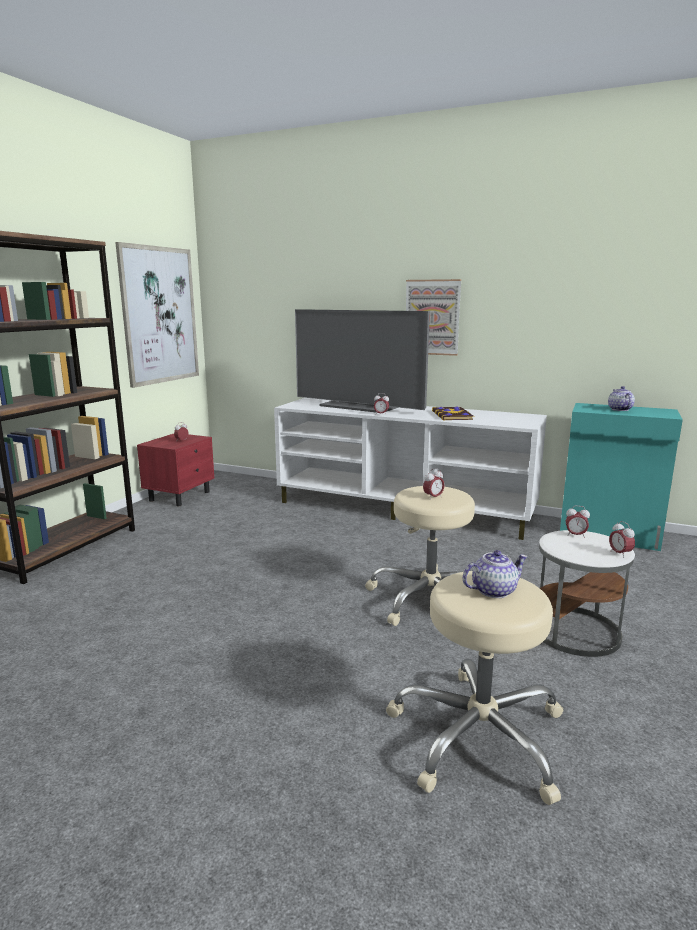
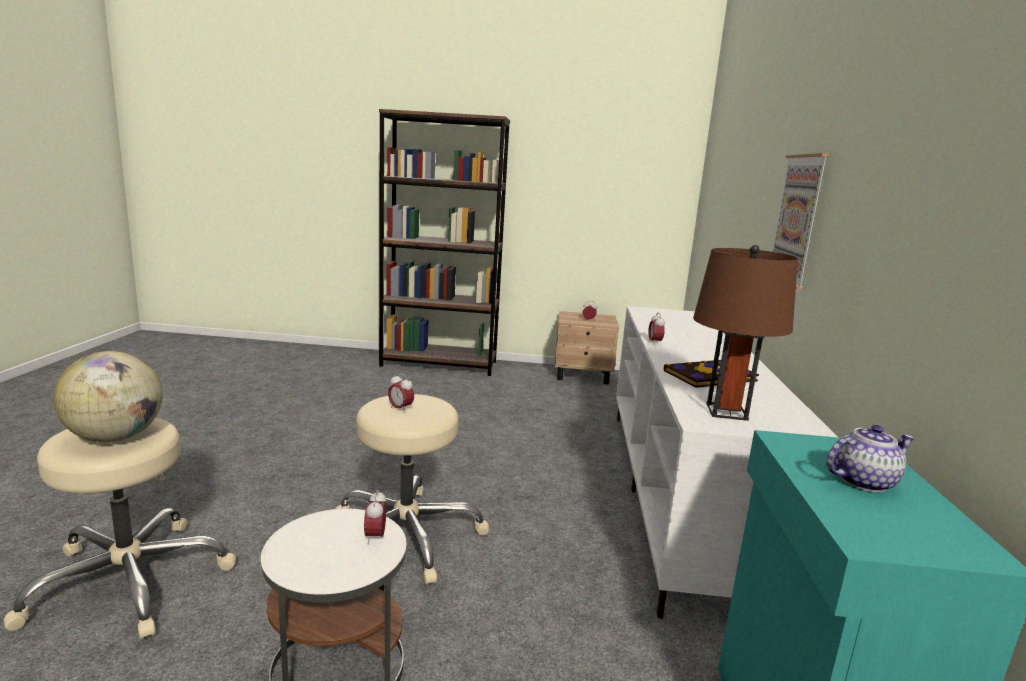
camera: 70 degrees right, 0 degrees up
(159, 315) = (625, 192): picture -> none
(180, 496) = (583, 376): red nightstand -> beige nightstand
(359, 406) = (689, 333): television -> none
(493, 590) = (116, 437): teapot -> globe
(509, 421) = (726, 411): none -> brown table lamp
(620, 554) = (301, 573): alarm clock -> none

